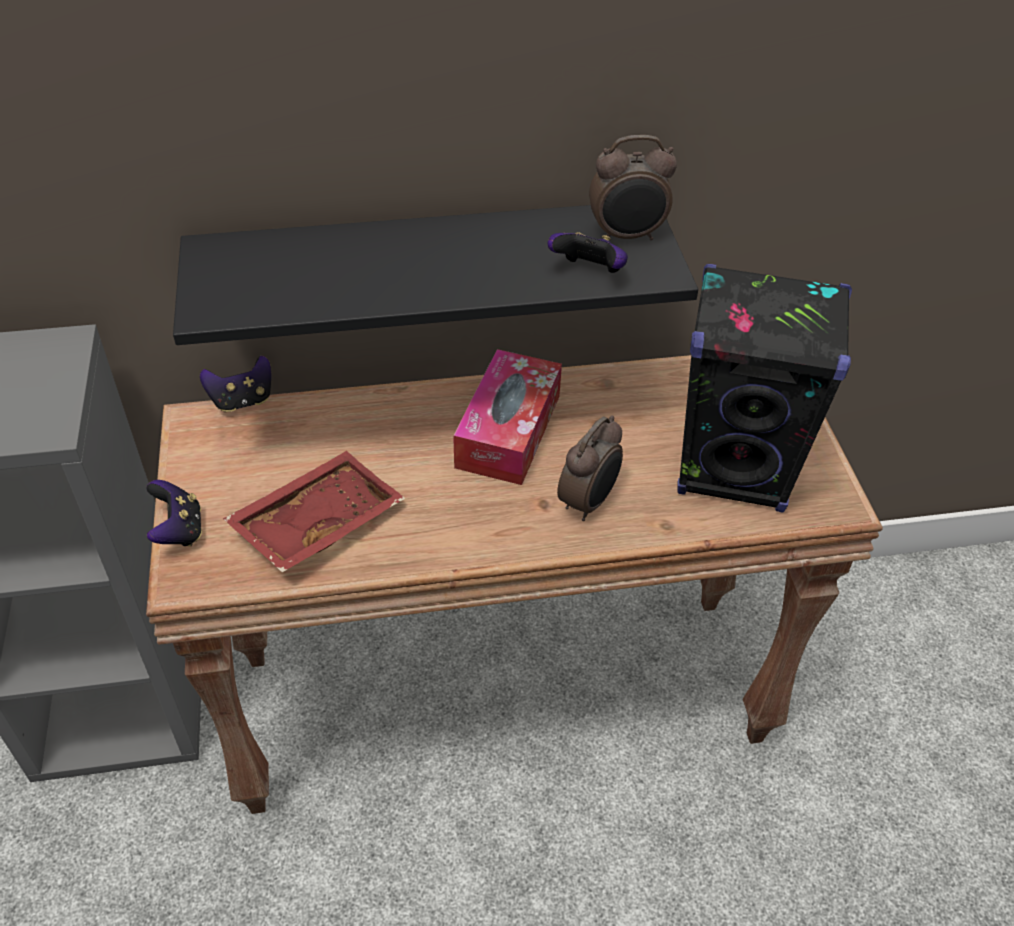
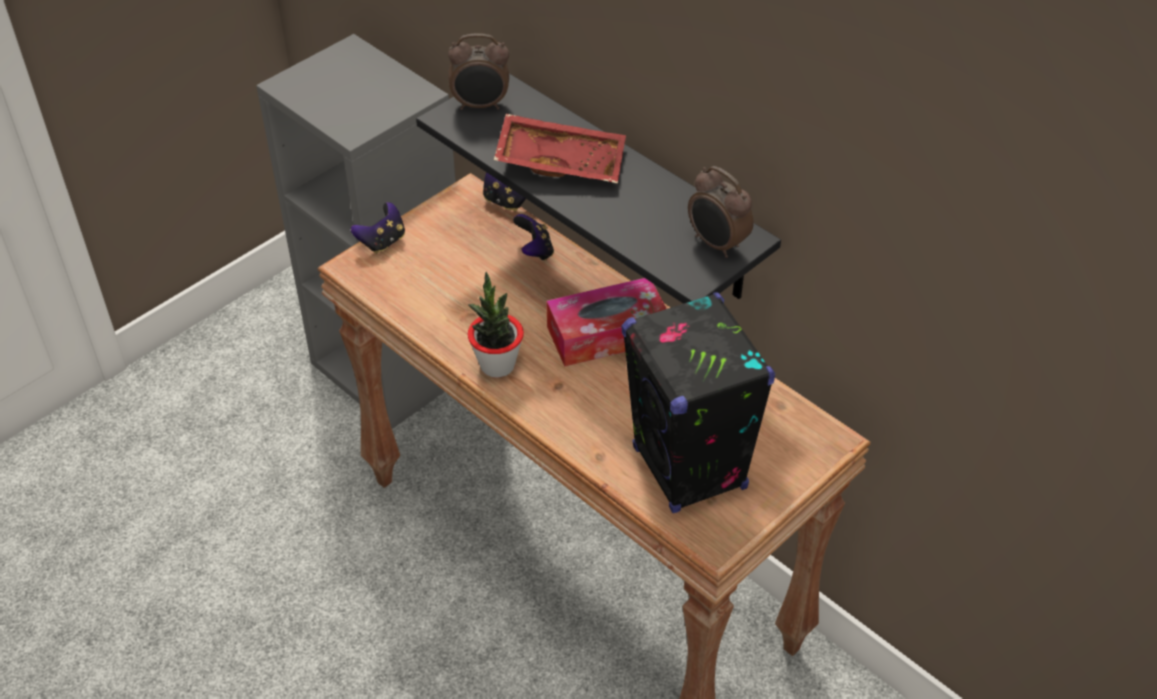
camera: 55 degrees right, 0 degrees up
(316, 522) = (442, 292): red tray -> red tray (561, 161)
(469, 535) = (497, 365): none -> potted plant
(589, 272) = (654, 246): game controller -> game controller (534, 251)
(589, 502) = (582, 407): alarm clock -> alarm clock (480, 105)

